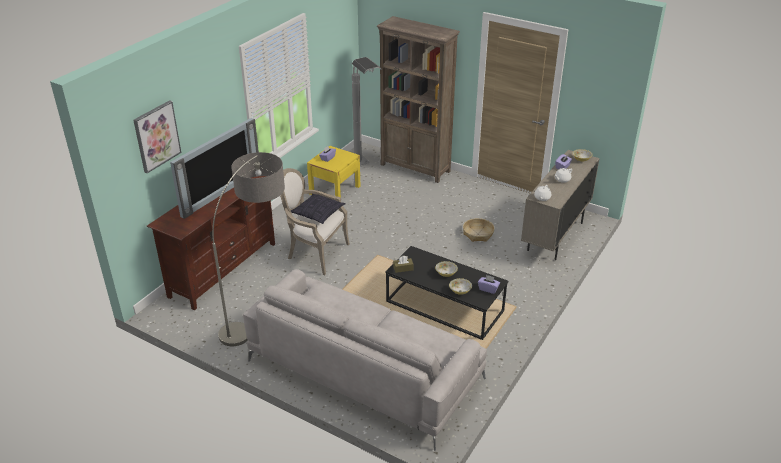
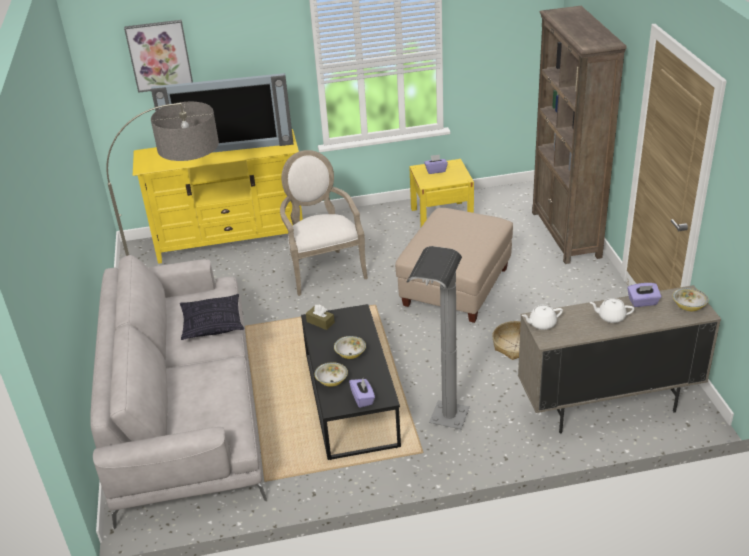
camera: 50 degrees right, 0 degrees up
(223, 269) = (231, 240): brown tv stand -> yellow tv stand
(318, 213) = (327, 221): pillow -> pillow (213, 325)
(364, 168) = (508, 208): grey floor lamp -> grey floor lamp (443, 434)
(405, 222) = (456, 288): none -> beige ottoman

